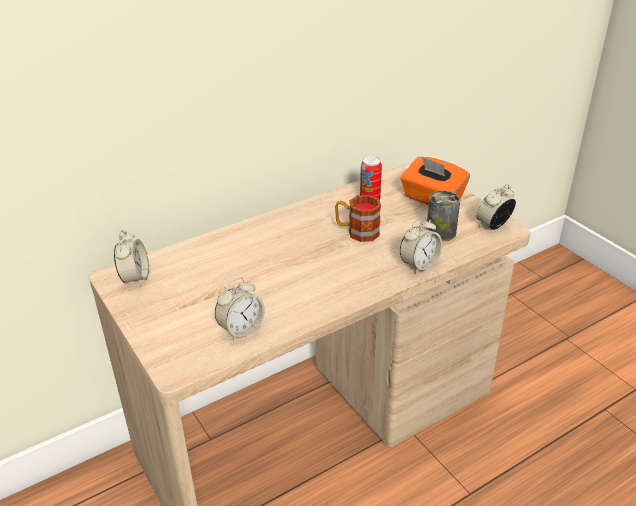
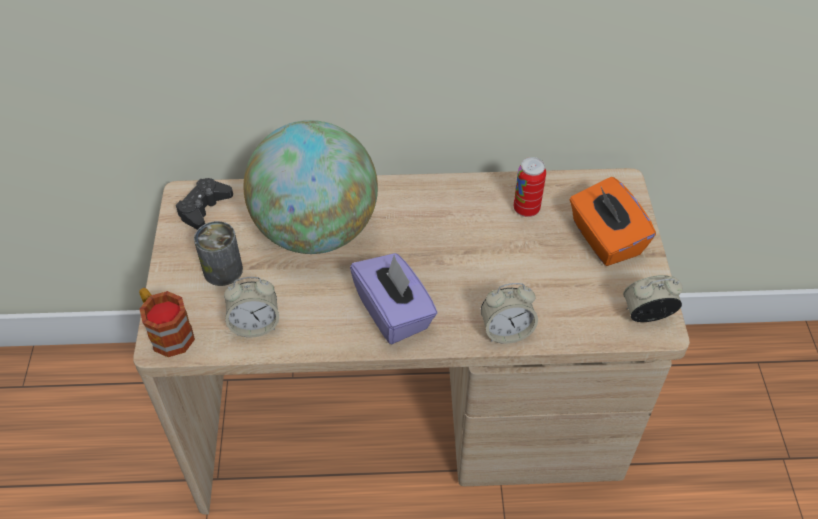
camera: 30 degrees right, 15 degrees up
(135, 278) = (204, 208): alarm clock -> black game controller
(237, 260) = (316, 231): none -> globe
(336, 283) = (394, 312): none -> purple tissue box
(357, 232) = (474, 249): mug -> mug (167, 332)
(441, 232) = (572, 295): can -> can (223, 270)

